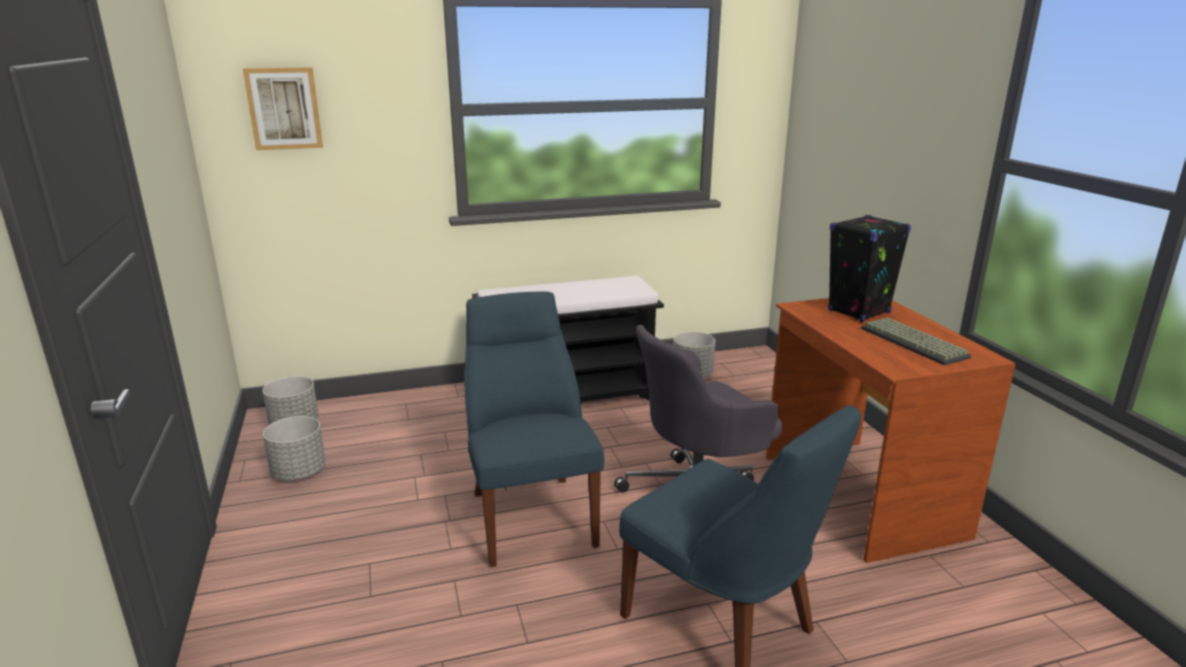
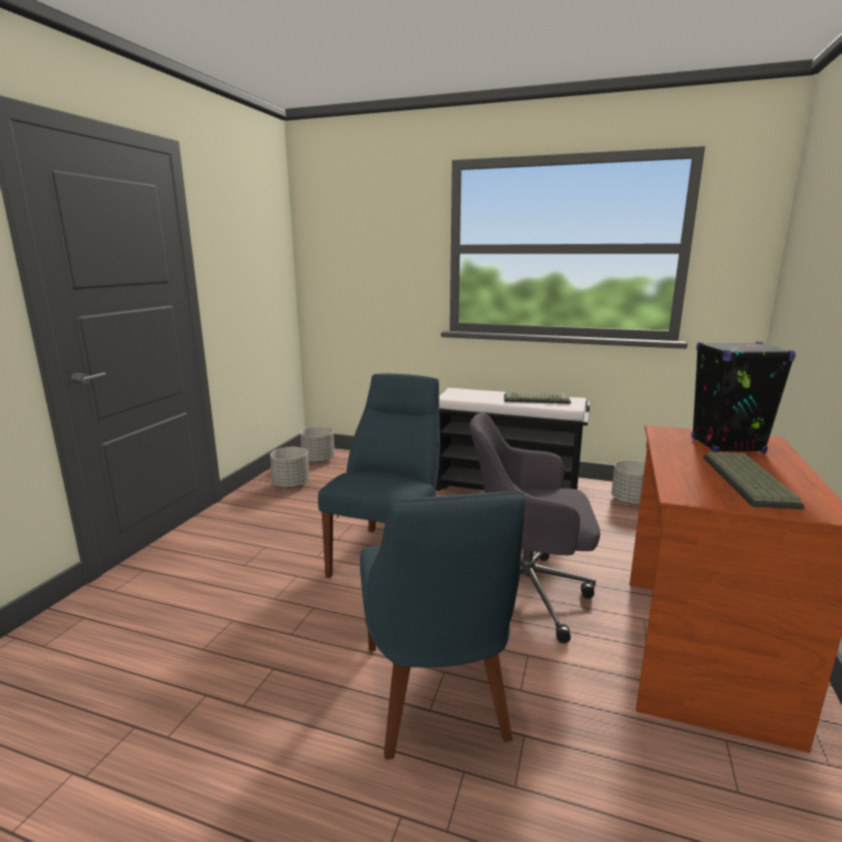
camera: 35 degrees right, 5 degrees down
(284, 108) = (344, 245): picture -> none
(595, 287) = (537, 399): none -> keyboard

